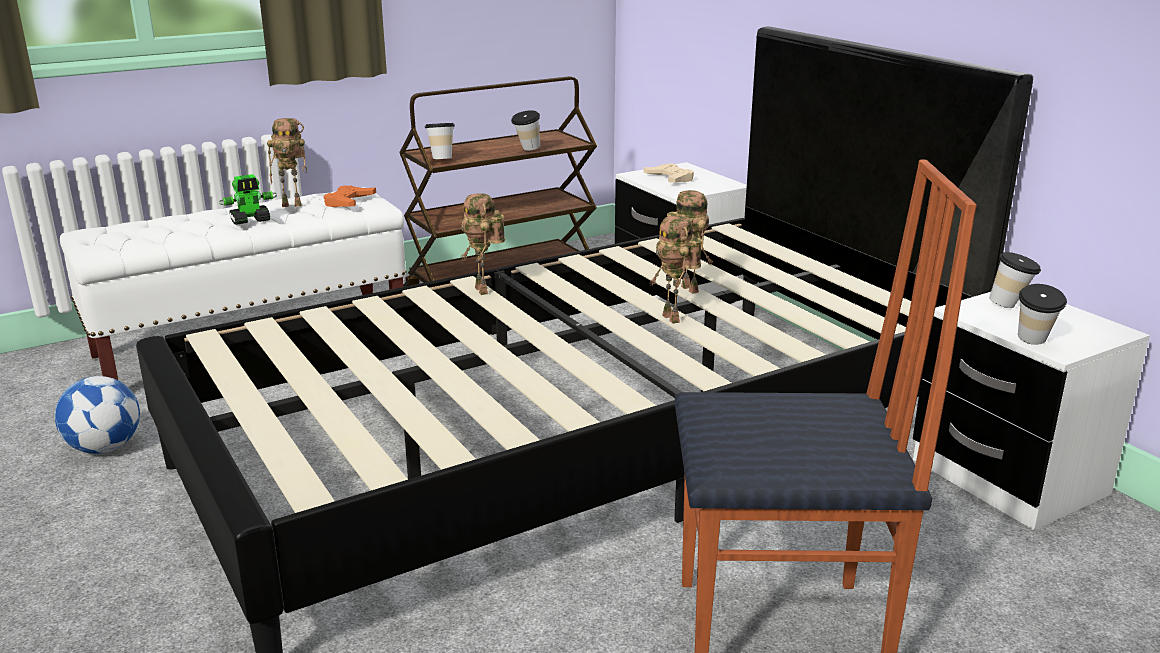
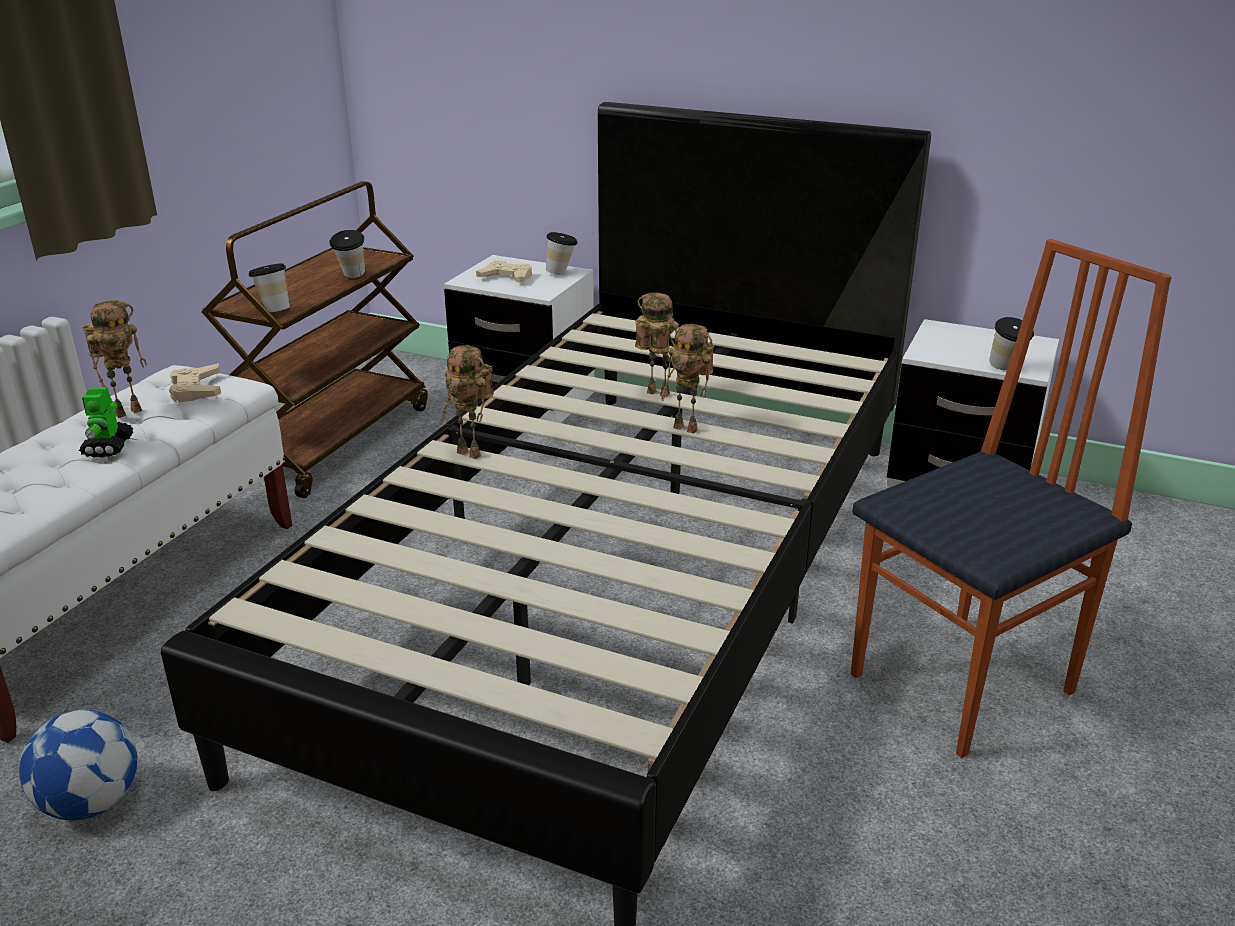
camera: 35 degrees left, 5 degrees up
(251, 220) = (108, 447): toy robot -> toy robot turned 150 degrees clockwise
(349, 202) = (196, 389): orange game controller -> beige game controller
(1010, 305) = (948, 339): cup -> cup (561, 273)

